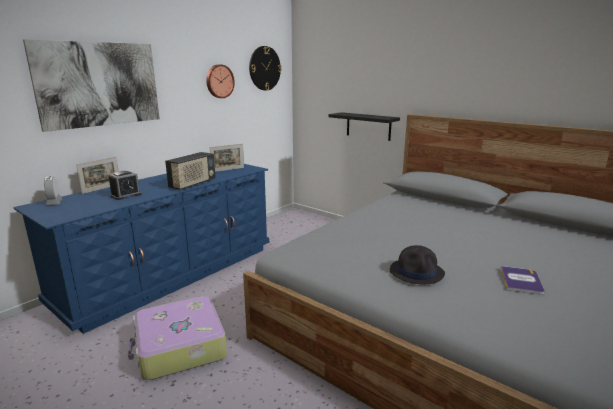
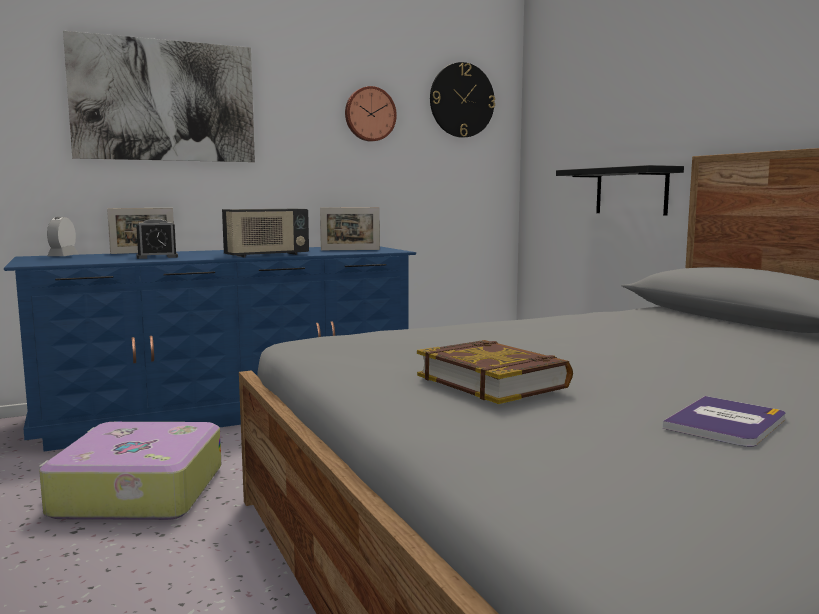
camera: 25 degrees right, 10 degrees down
(417, 272) = (492, 381): black hat -> book

